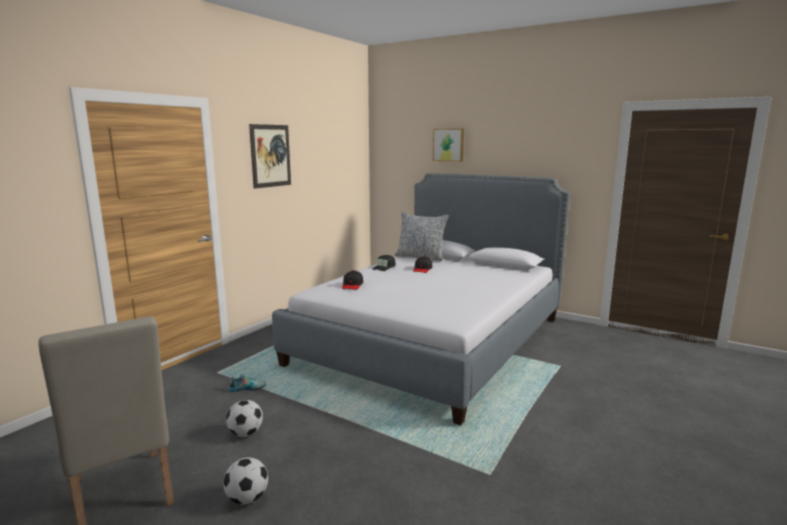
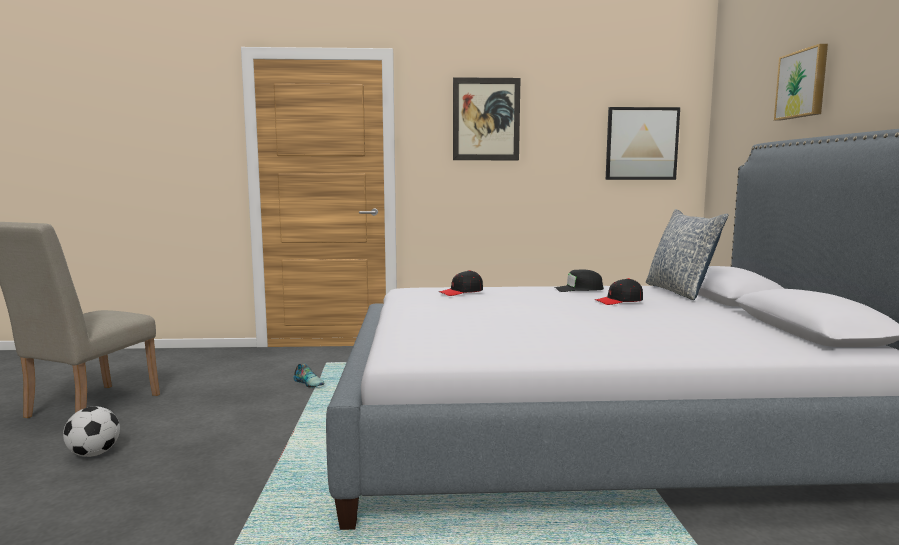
camera: 55 degrees right, 5 degrees down
(245, 433) = (216, 413): football -> none
(345, 168) = (641, 143): none -> picture

